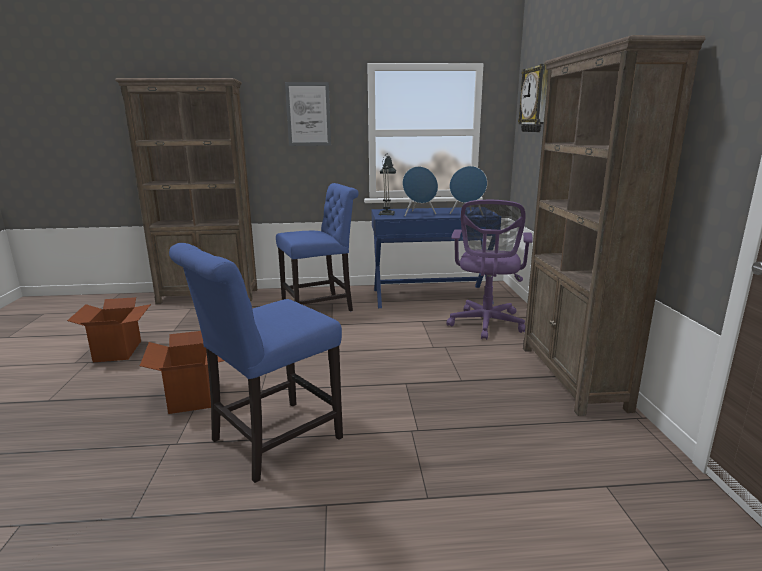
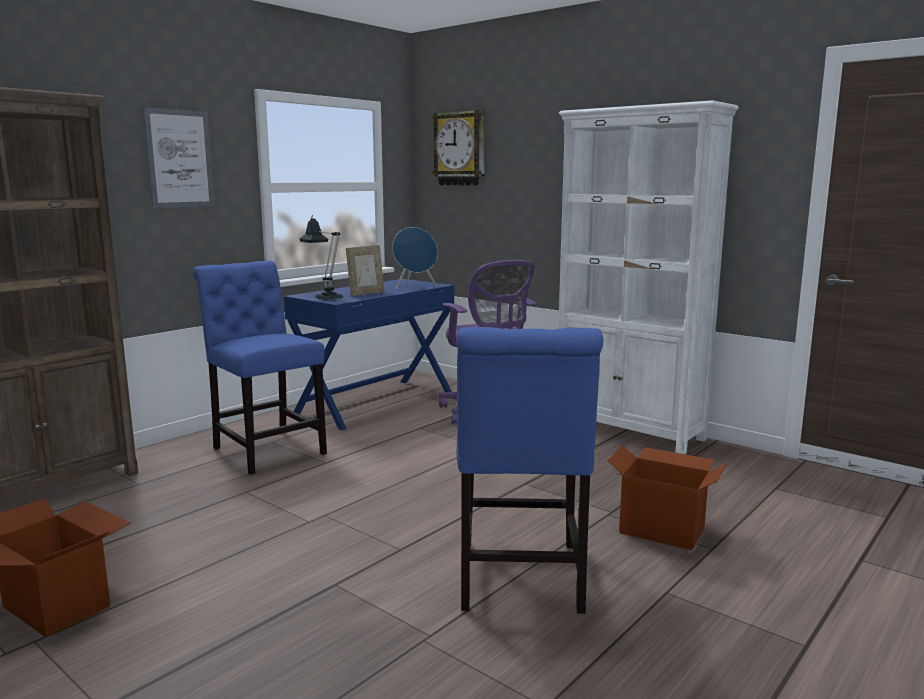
camera: 45 degrees left, 5 degrees down
(193, 396) = (333, 592): cardboard box -> cardboard box (662, 530)
(321, 307) = (266, 449): blue chair -> blue chair turned 60 degrees counterclockwise
(419, 214) = (366, 293): blue speaker -> picture frame
(572, 377) = (629, 431): brown bookcase -> white bookcase

